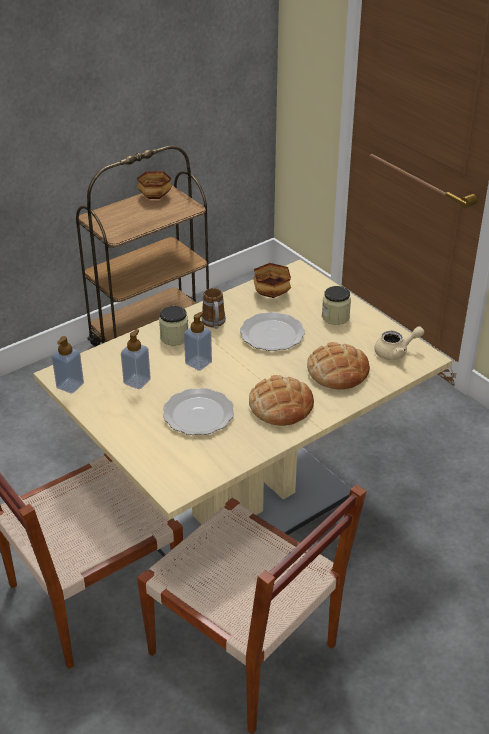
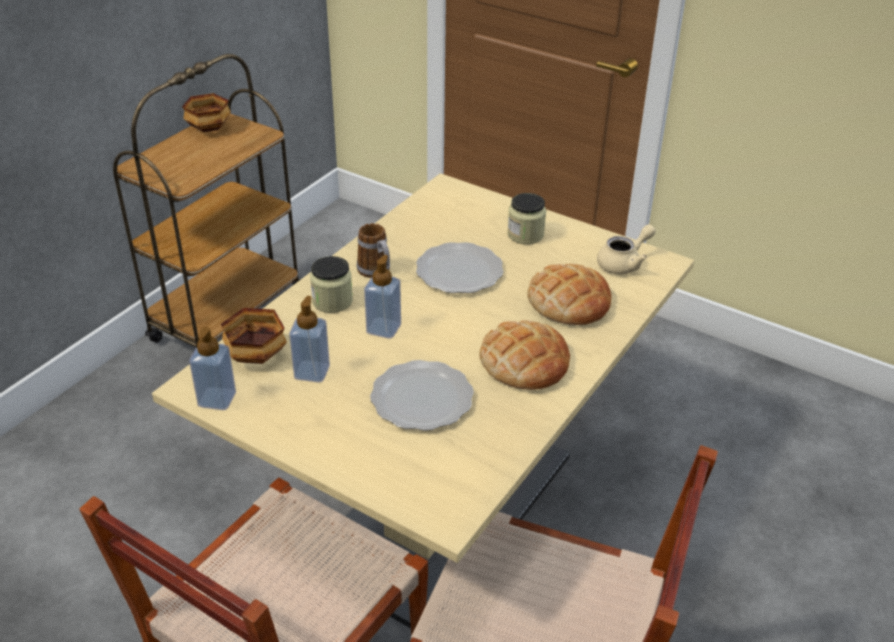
camera: 20 degrees left, 0 degrees up
(270, 294) = (428, 221): bowl -> bowl (255, 356)

